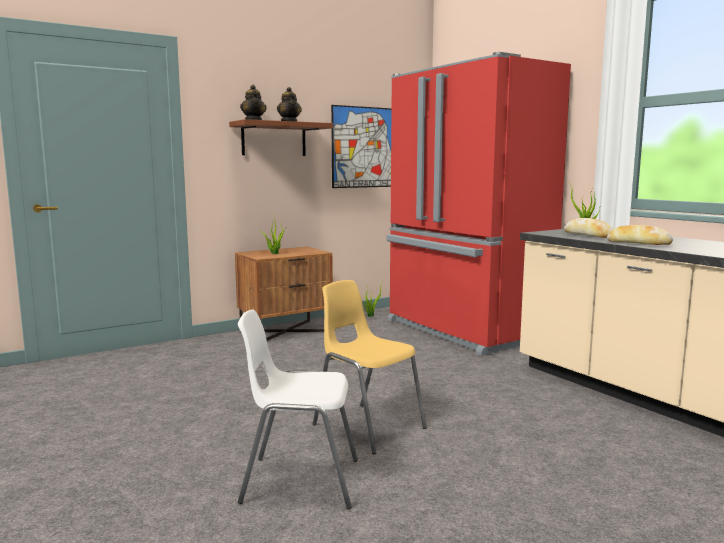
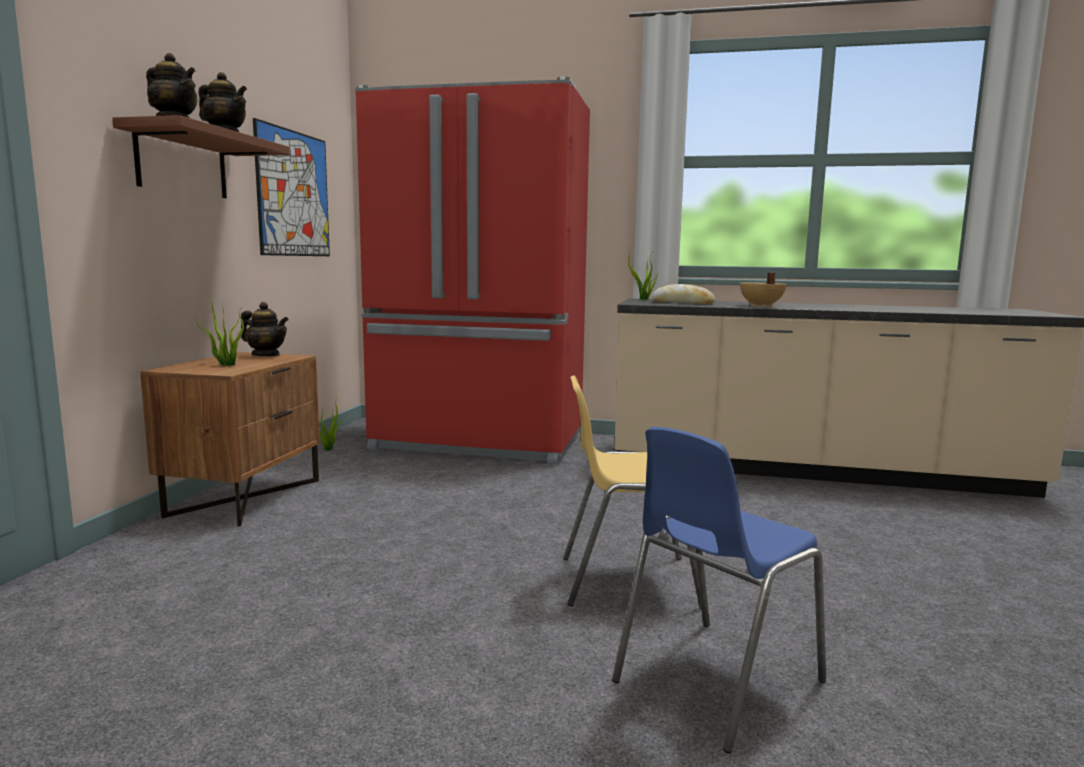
camera: 45 degrees left, 0 degrees up
(300, 481) = (714, 681): white chair -> blue chair
(309, 250) = (266, 355): none -> teapot
(638, 243) = (760, 306): bread -> beige cooking pot

